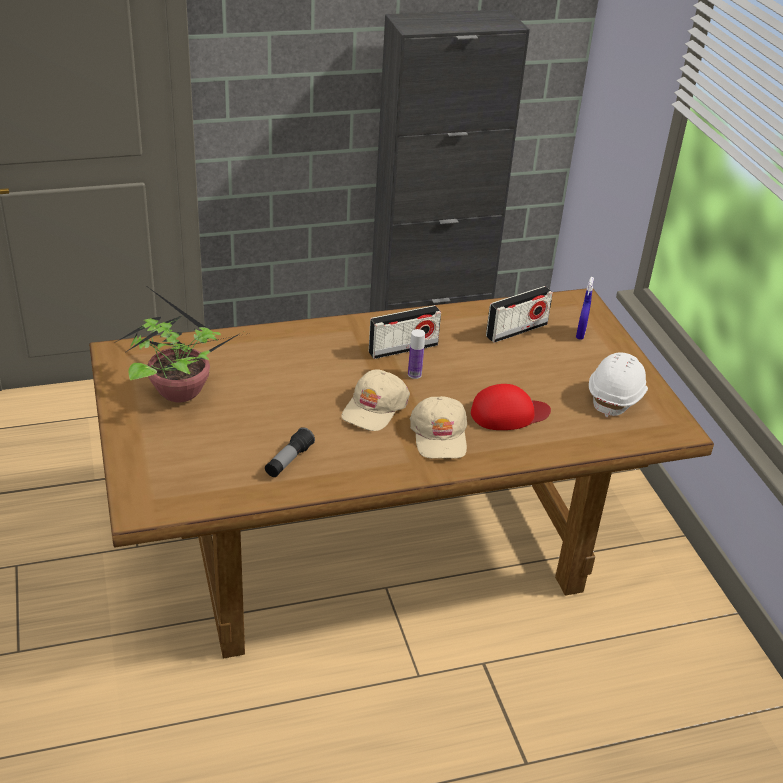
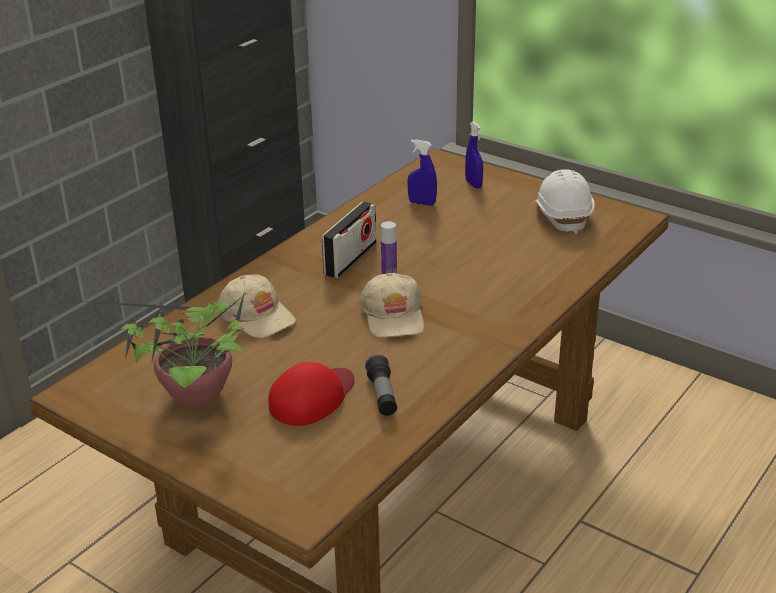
camera: 35 degrees left, 5 degrees down
(439, 435) = (476, 309): beige cap -> beige cap (257, 315)
(509, 413) = (504, 266): red cap -> red cap (312, 397)
(516, 330) = (422, 203): radio -> blue spray bottle

